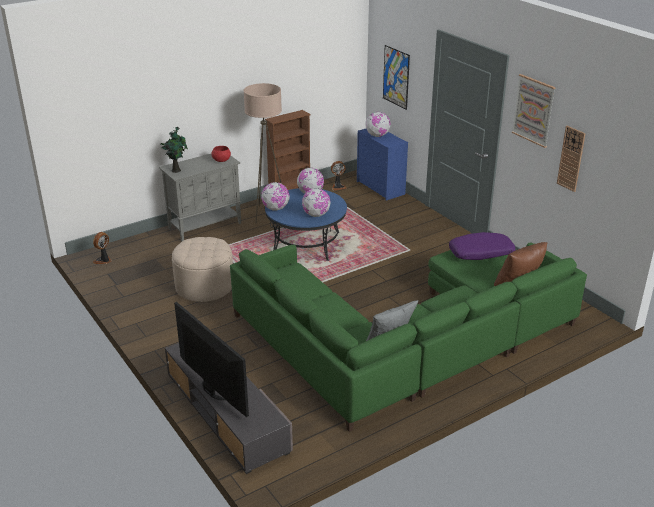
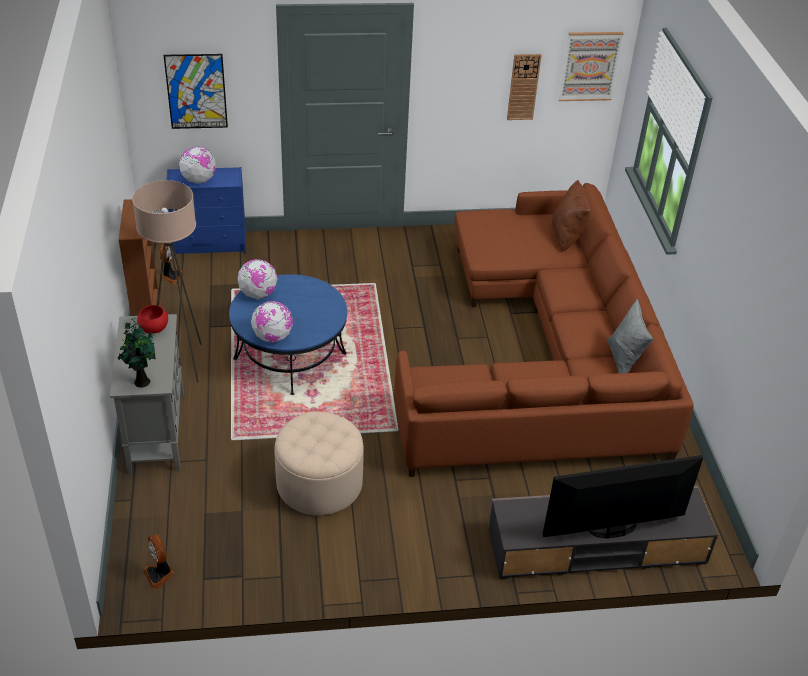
camera: 65 degrees left, 10 degrees up
(316, 215) = (319, 310): globe -> none
(409, 339) = (545, 356): green sofa -> brown sofa
(481, 253) = (493, 233): purple pillow -> none
(533, 110) = (462, 54): picture -> picture (590, 66)

